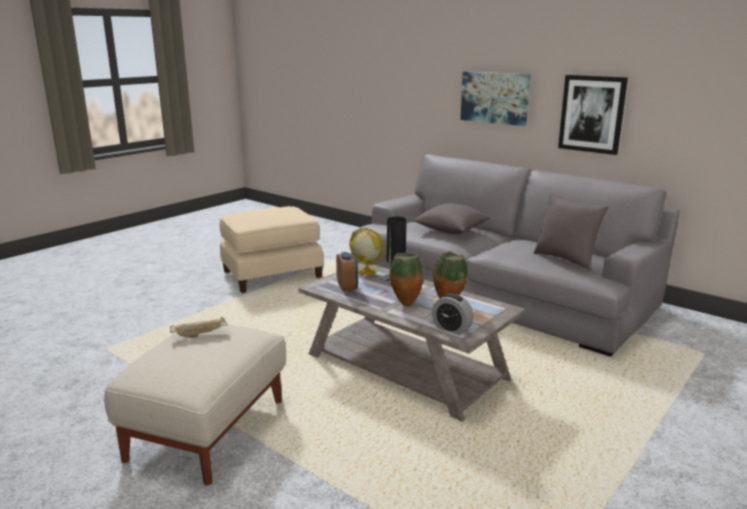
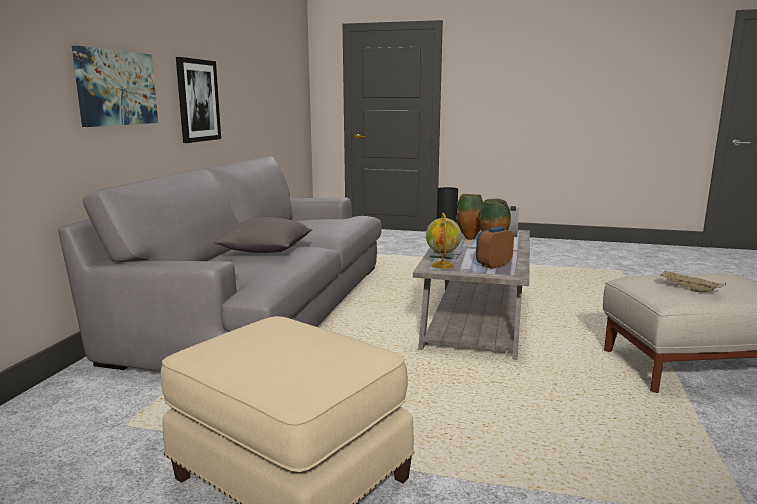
camera: 115 degrees left, 5 degrees down
(565, 259) = (328, 220): grey pillow -> none

